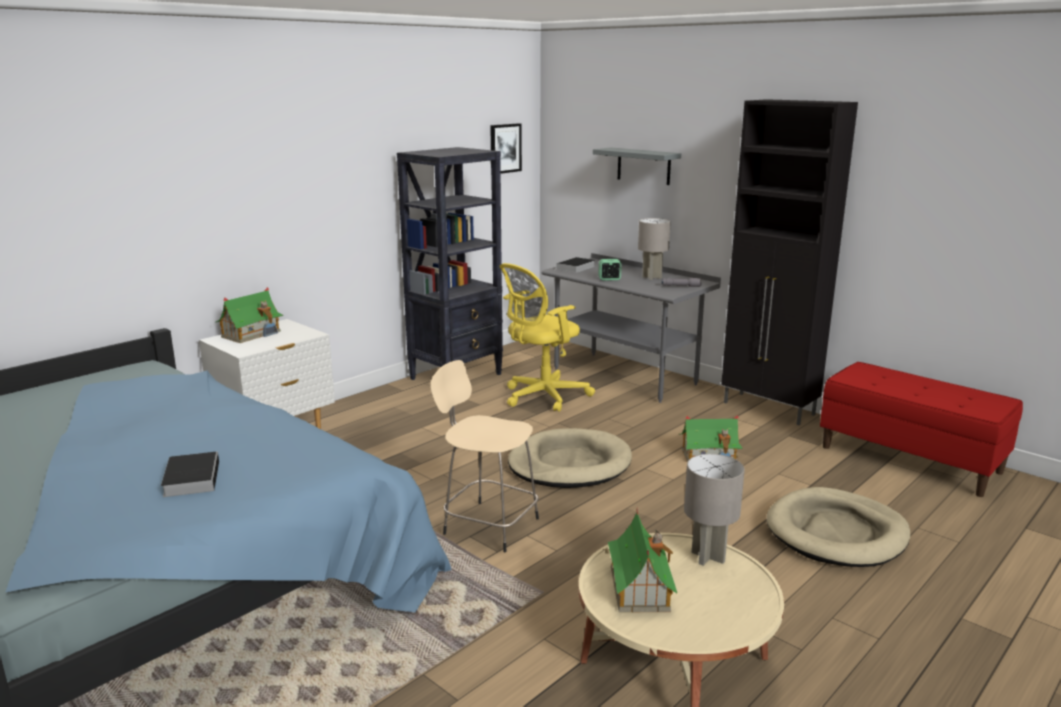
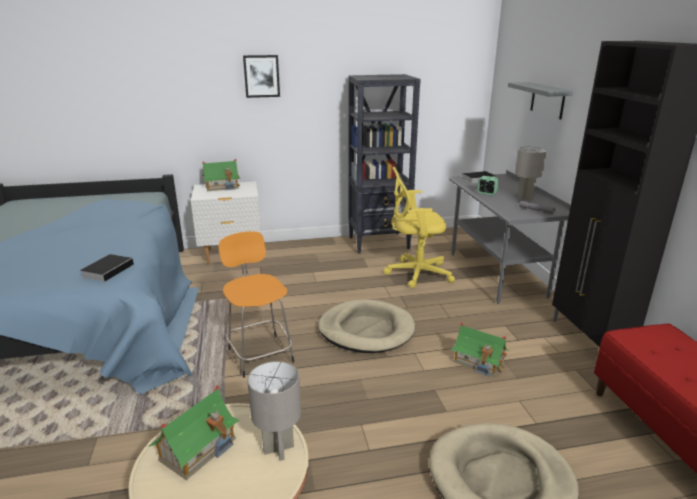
camera: 35 degrees right, 5 degrees up
(191, 477) = (39, 266): book -> book (108, 270)
(488, 525) = (259, 354): beige stool -> orange stool
(505, 148) = (454, 78): picture -> picture (261, 76)

